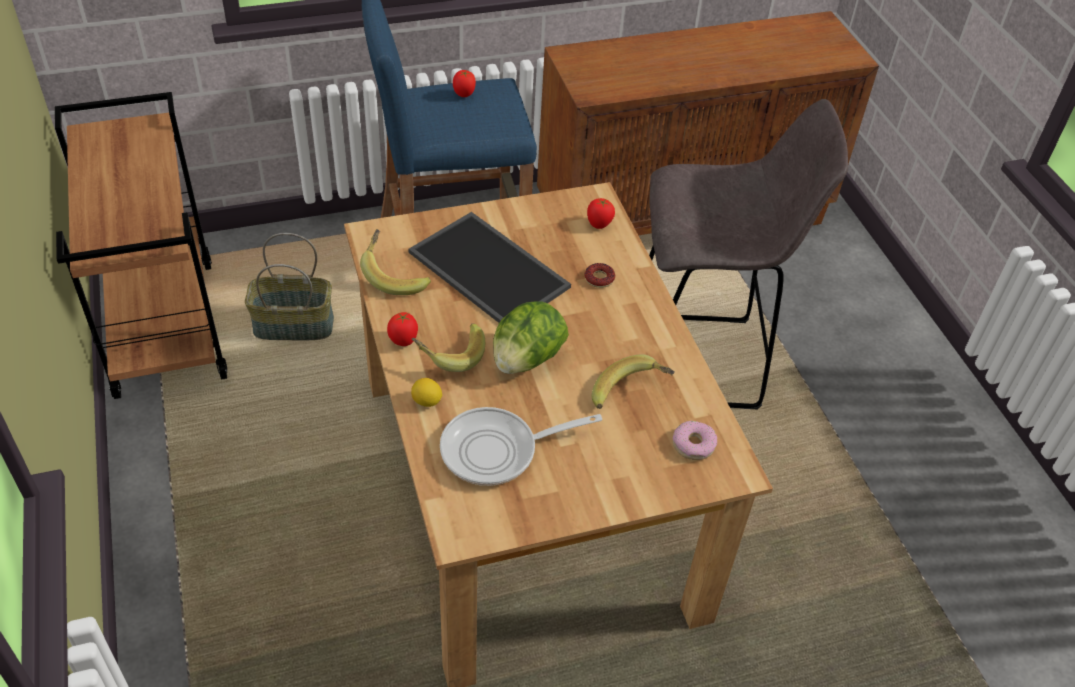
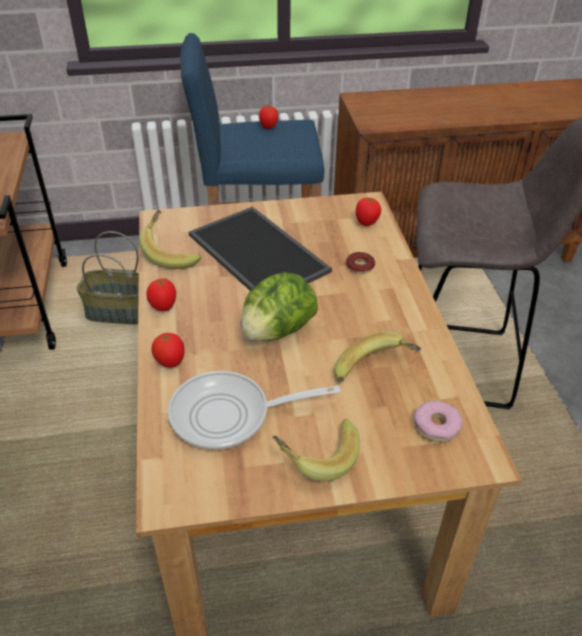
camera: 10 degrees right, 5 degrees down
(426, 402) = (170, 363): lemon -> tomato
(449, 355) = (203, 322): banana -> banana (316, 456)

